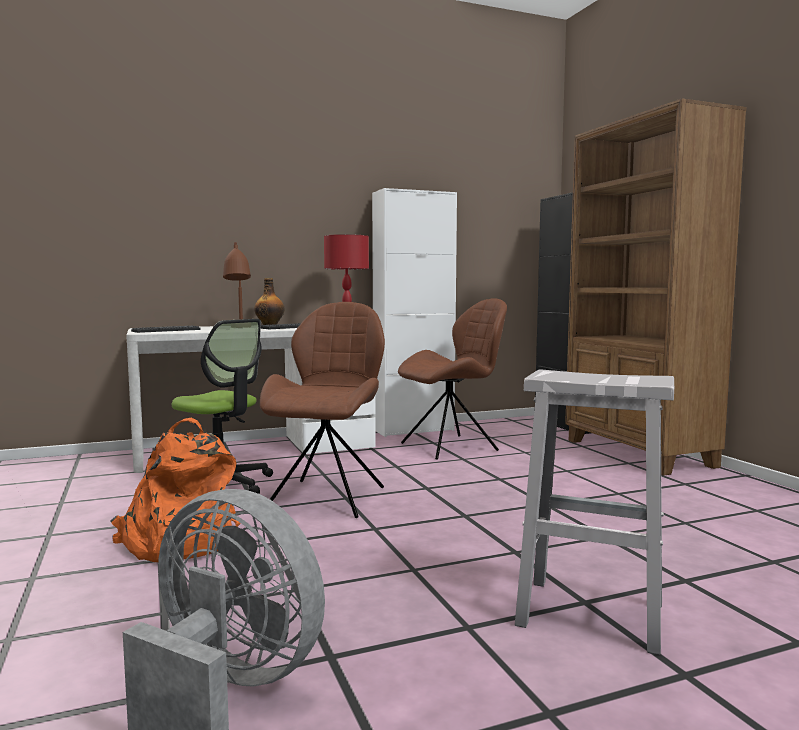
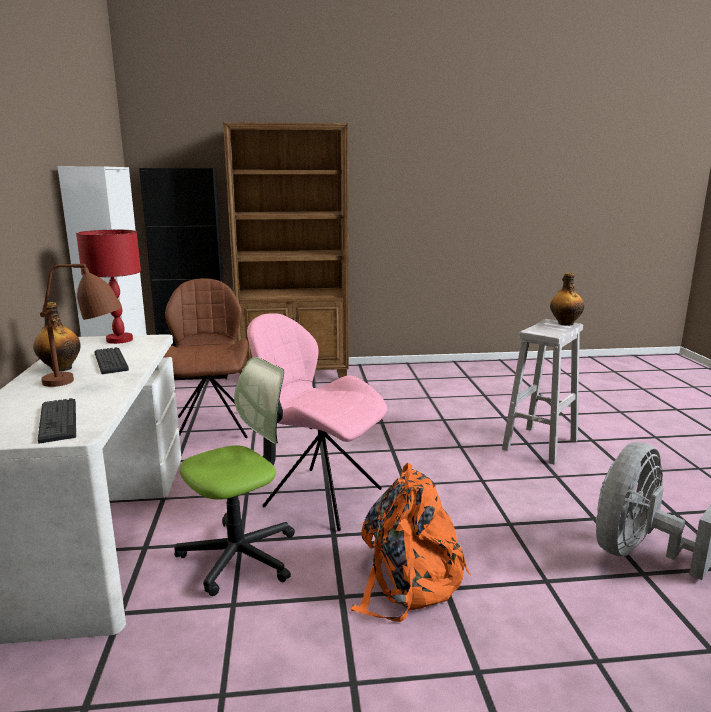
camera: 75 degrees left, 10 degrees up
(328, 497) = (319, 496): brown chair -> pink chair
(647, 380) = (565, 323): none -> bottle

